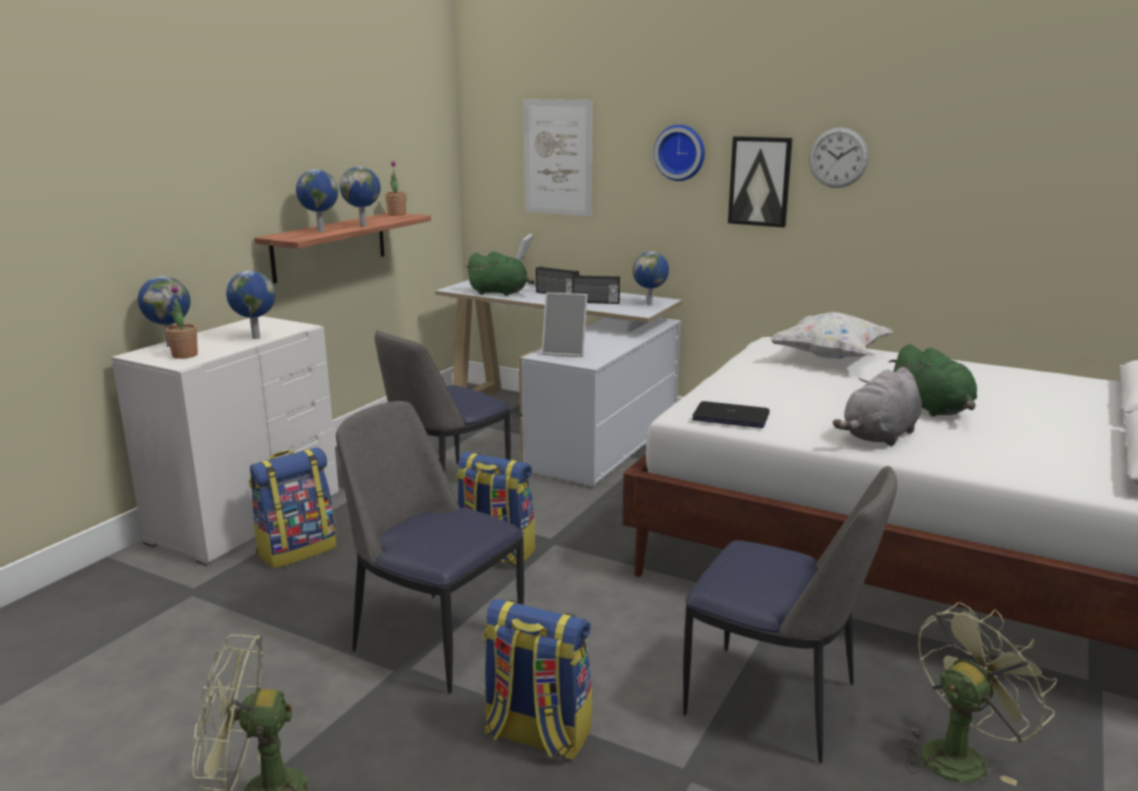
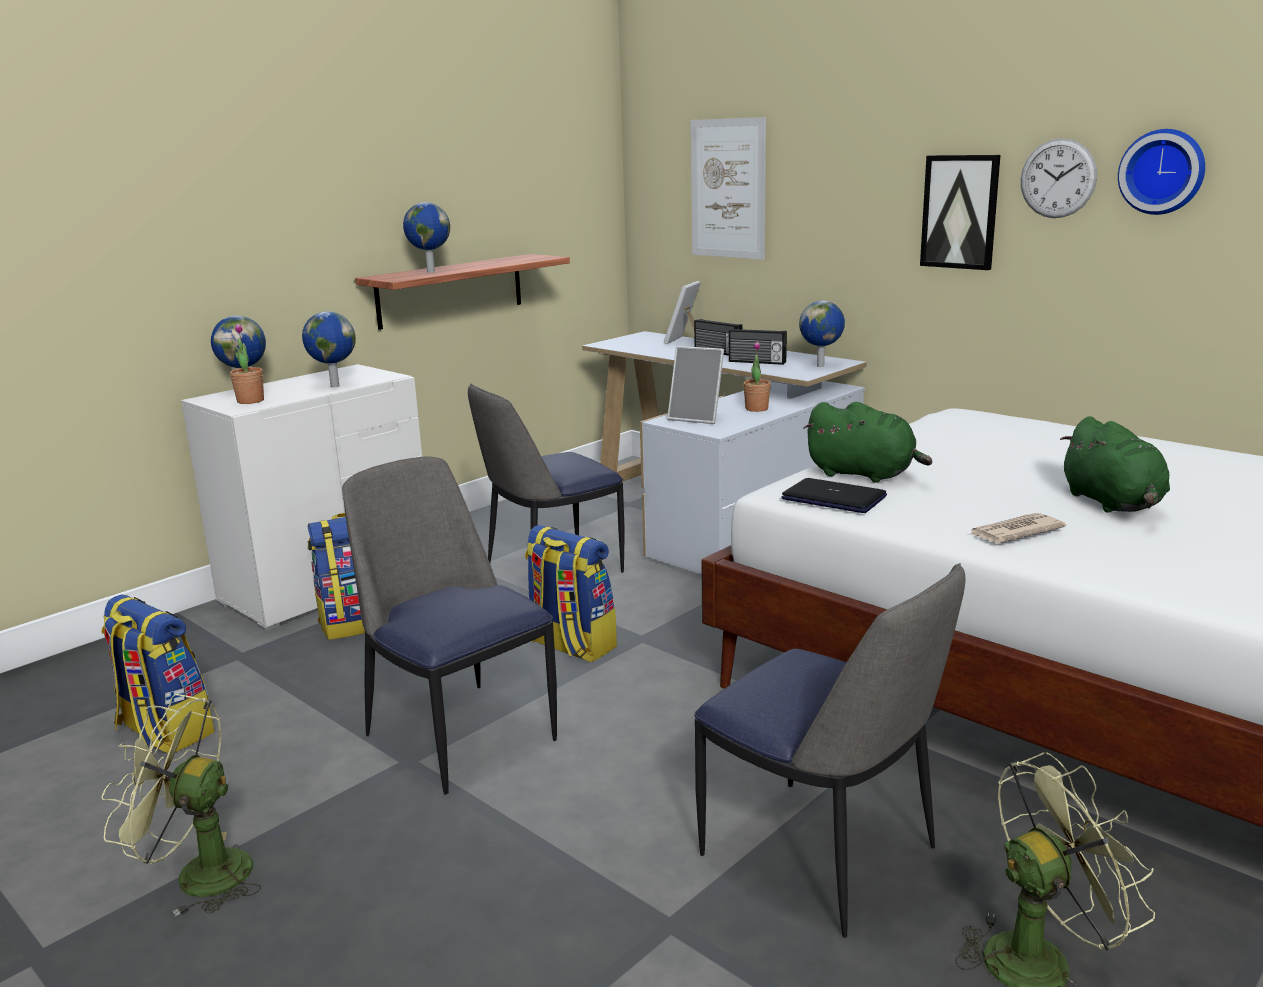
camera: 15 degrees right, 0 degrees up
(363, 225) = (482, 267): globe -> none
(396, 214) = (533, 256): potted plant -> potted plant (756, 409)
(500, 293) = (653, 349): green plush toy -> green plush toy (864, 474)
(536, 735) = (517, 853): backpack -> backpack (163, 731)
(680, 152) = (866, 178): wall clock -> wall clock (1163, 171)
(830, 357) = (1015, 434): white pillow -> none
(879, 436) = (1014, 532): grey plush toy -> newspaper

